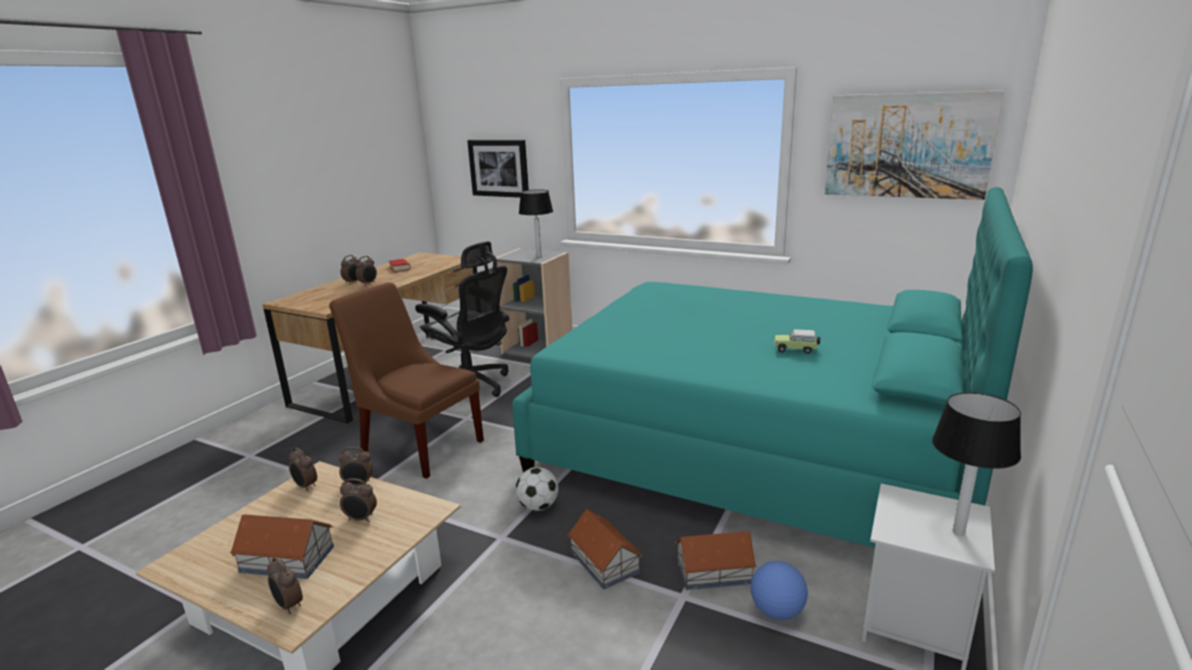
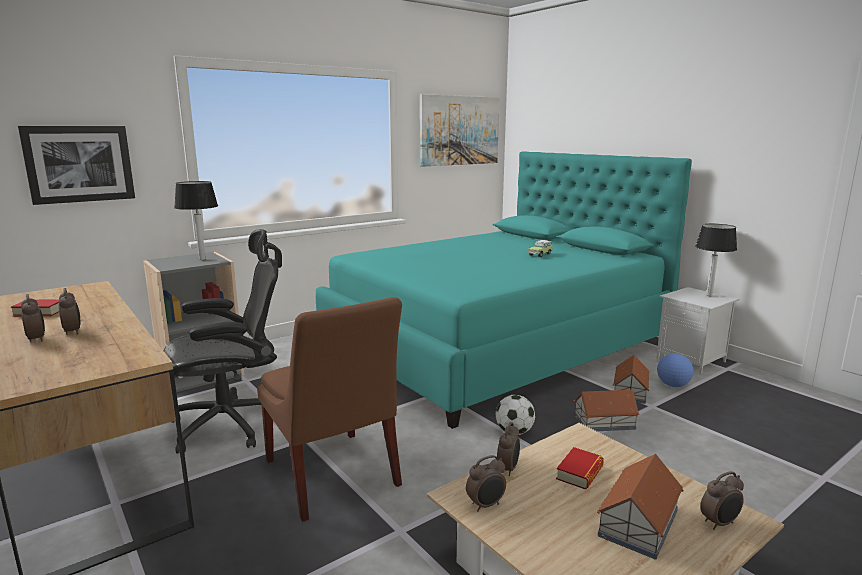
camera: 65 degrees left, 5 degrees down
(361, 519) = (579, 473): alarm clock -> book
(419, 445) = (332, 476): brown chair -> brown chair turned 90 degrees counterclockwise

